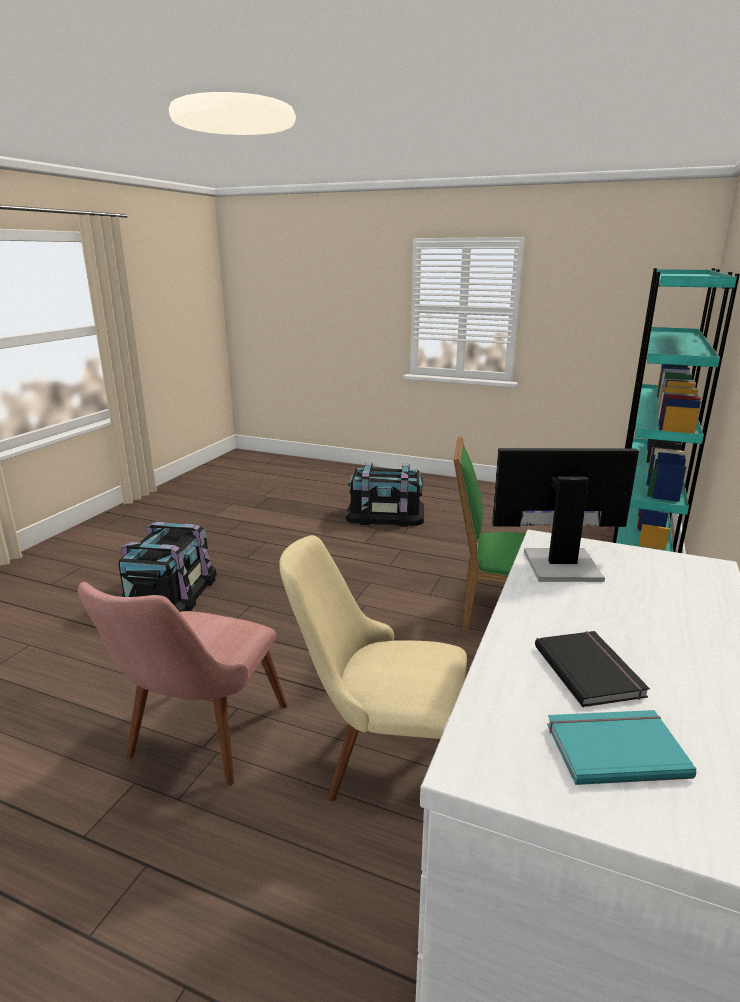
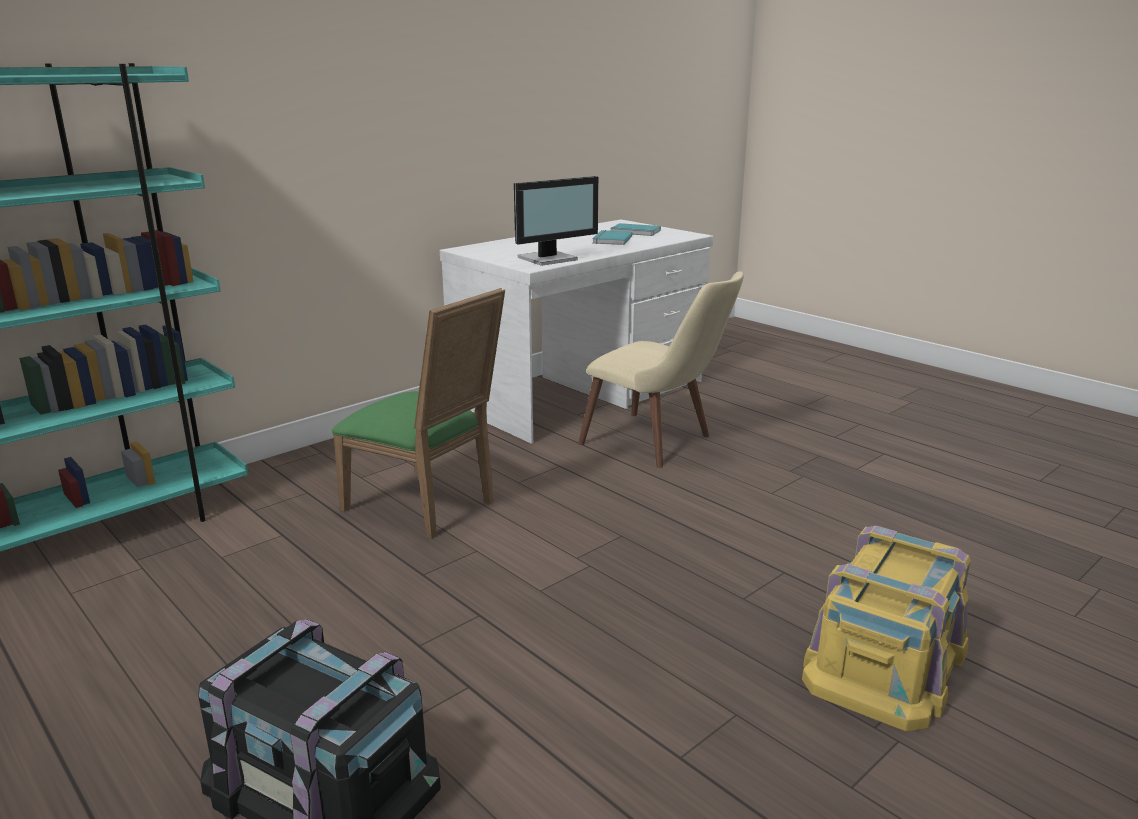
camera: 155 degrees left, 0 degrees up
(170, 591) = (886, 661): black storage box -> yellow storage box
(198, 744) = (807, 478): pink chair -> none
(559, 564) = (549, 259): monitor -> monitor turned 60 degrees counterclockwise
(590, 670) = (610, 240): black book -> turquoise book

